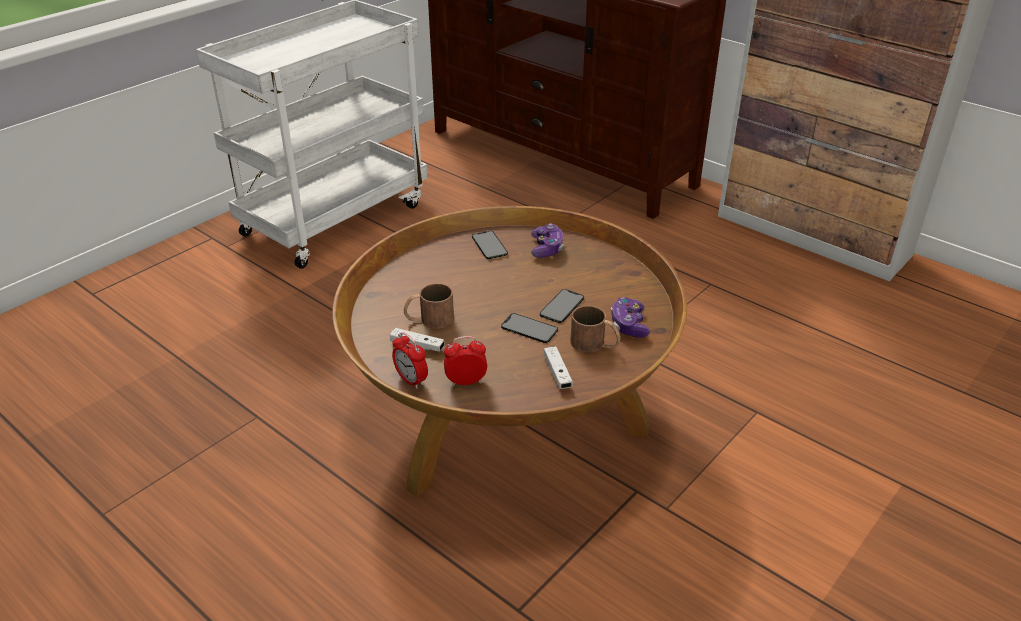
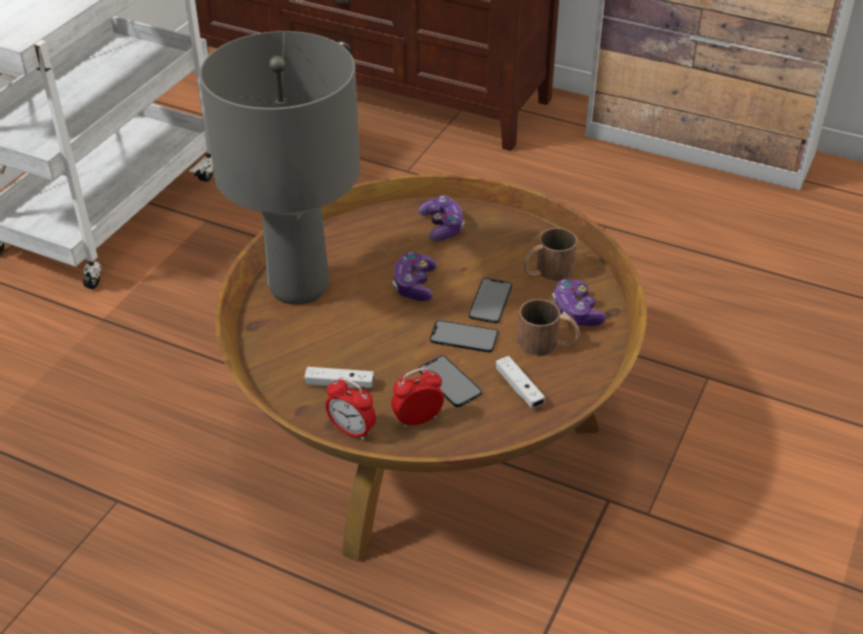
camera: 15 degrees left, 5 degrees up
(419, 272) = (300, 286): none -> grey table lamp
(429, 320) = (339, 347): brown mug -> brown mug (547, 271)
(489, 245) = (371, 234): phone -> phone (449, 381)
(506, 286) = (414, 285): none -> game controller

